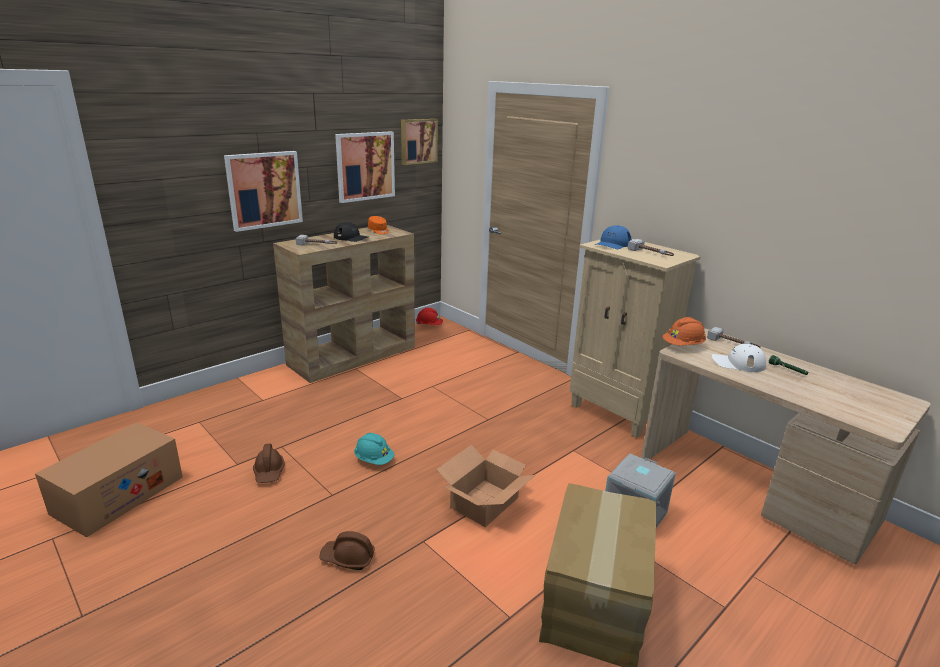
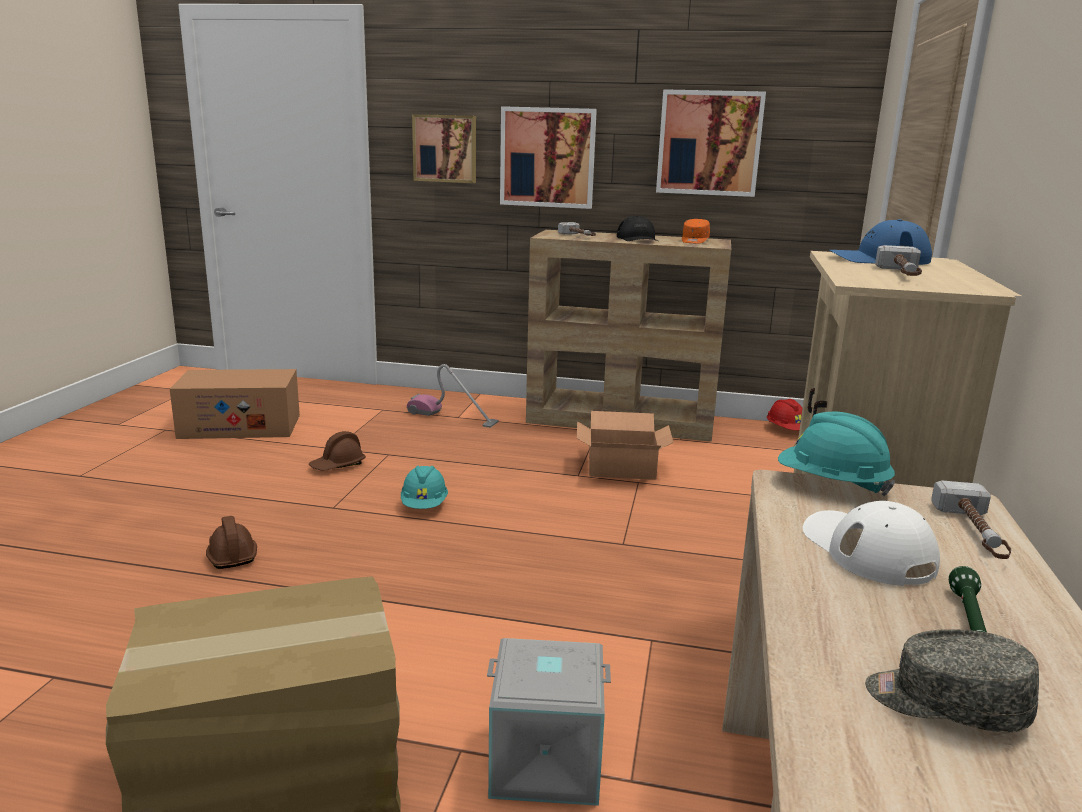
camera: 55 degrees right, 5 degrees down
(259, 402) = (452, 417): none -> vacuum cleaner
(418, 141) = (820, 112): picture -> picture (445, 148)
(485, 502) = (421, 605): cardboard box -> cardboard box (622, 468)
(683, 346) = (831, 485): orange hard hat -> turquoise hard hat
(830, 393) = (945, 704): none -> grey cap

